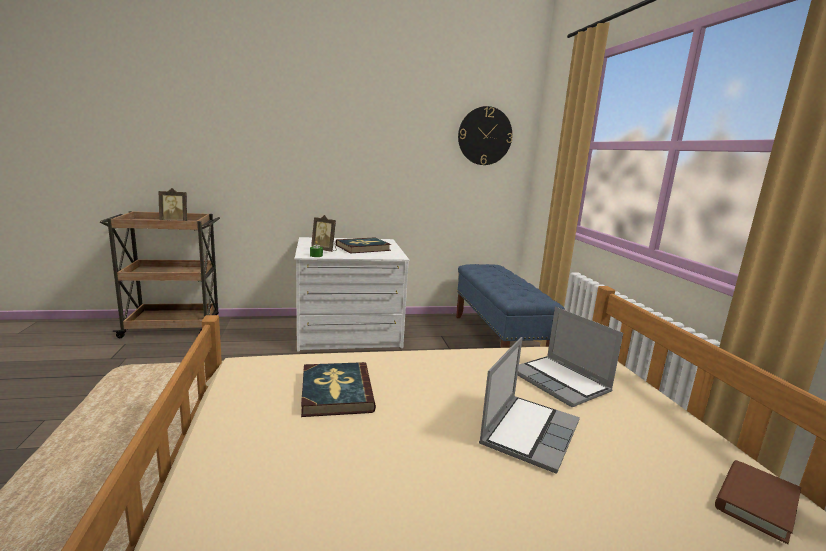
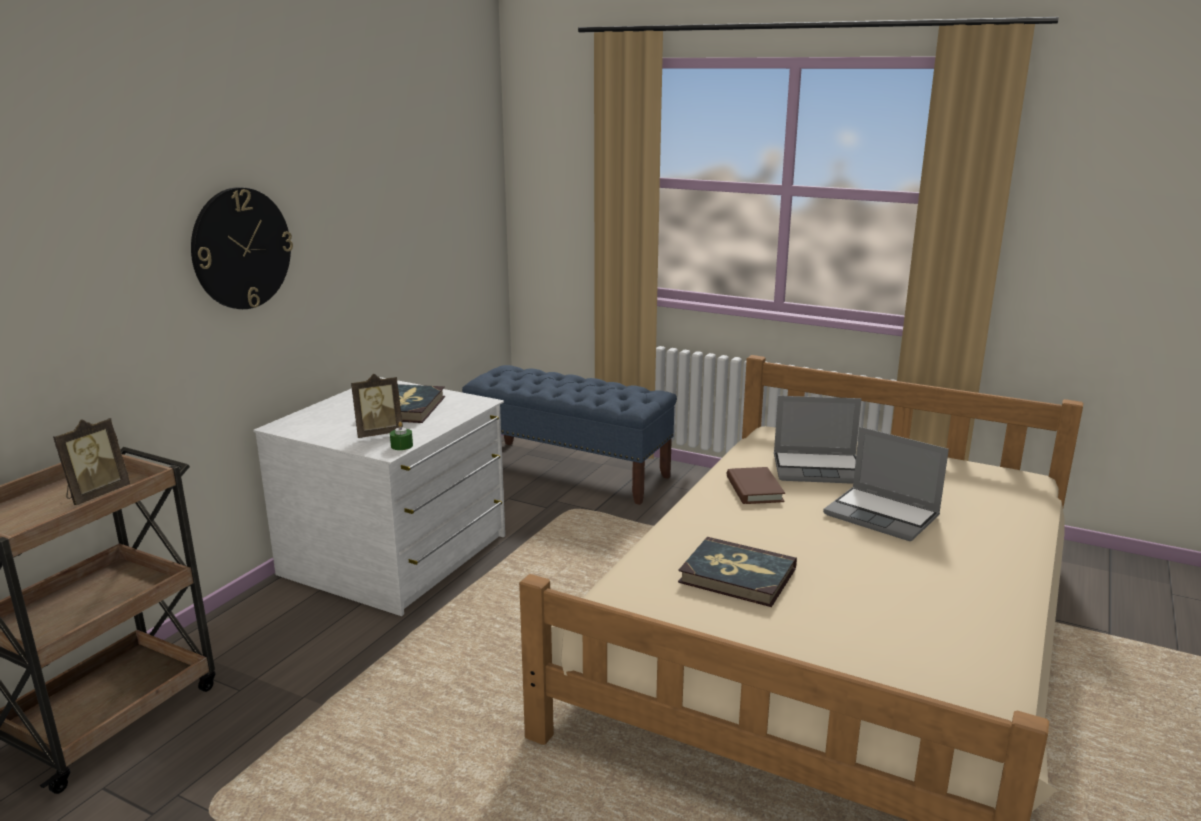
camera: 50 degrees left, 5 degrees up
(485, 136) = (456, 172): wall clock -> wall clock (241, 248)
(529, 432) = (883, 515): laptop -> laptop turned 150 degrees clockwise
(756, 502) = (1012, 483): brown book -> brown book (754, 489)

